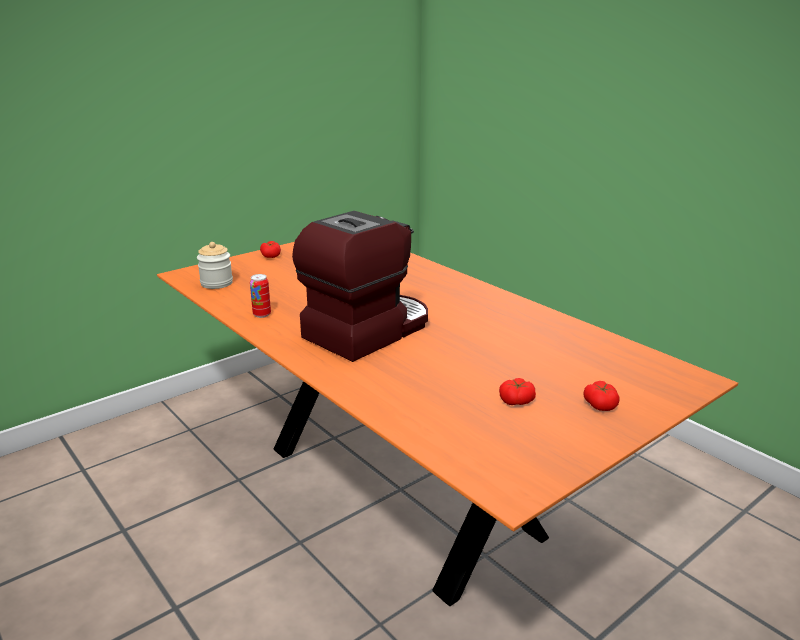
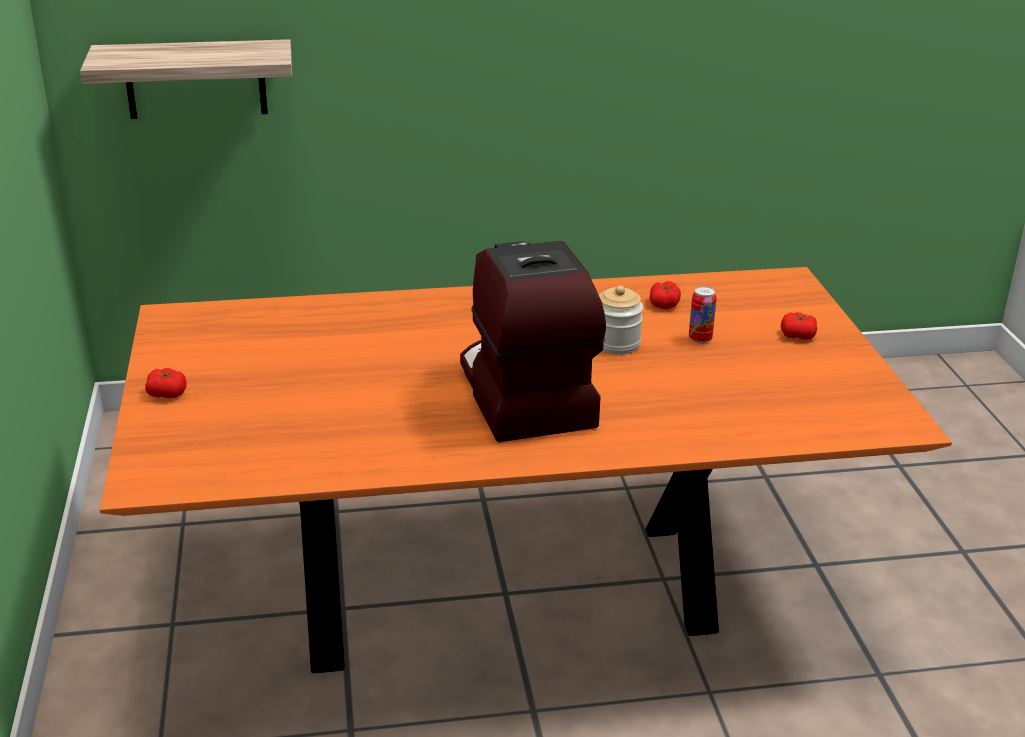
camera: 60 degrees left, 5 degrees up
(216, 283) = (224, 463): jar -> jar (616, 344)
(262, 315) = (392, 453): can -> can (700, 339)
(477, 128) = (195, 79): none -> shelf
(516, 401) = (759, 369): tomato -> tomato (664, 304)

